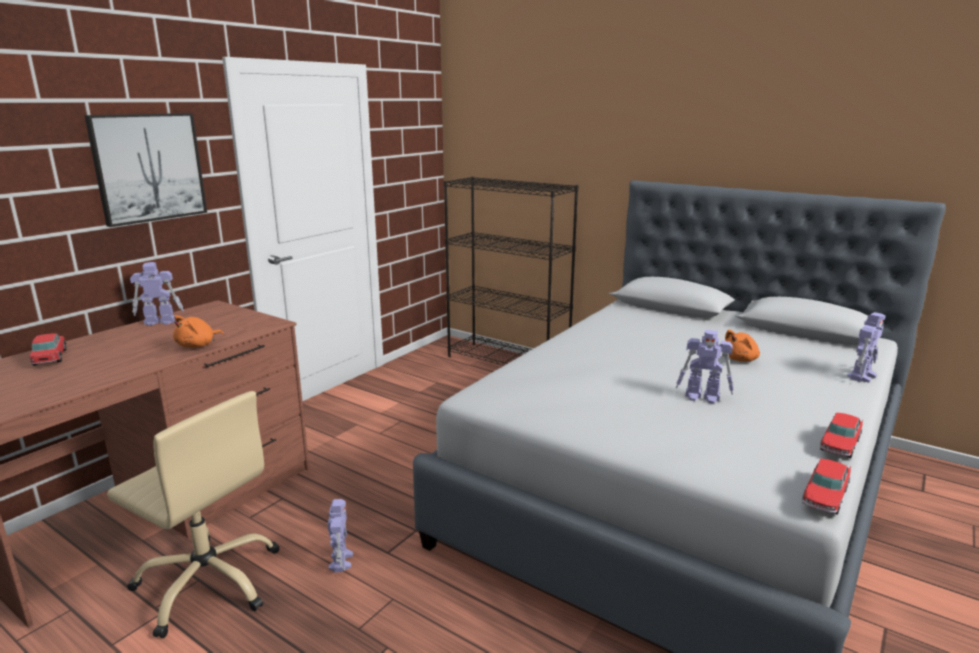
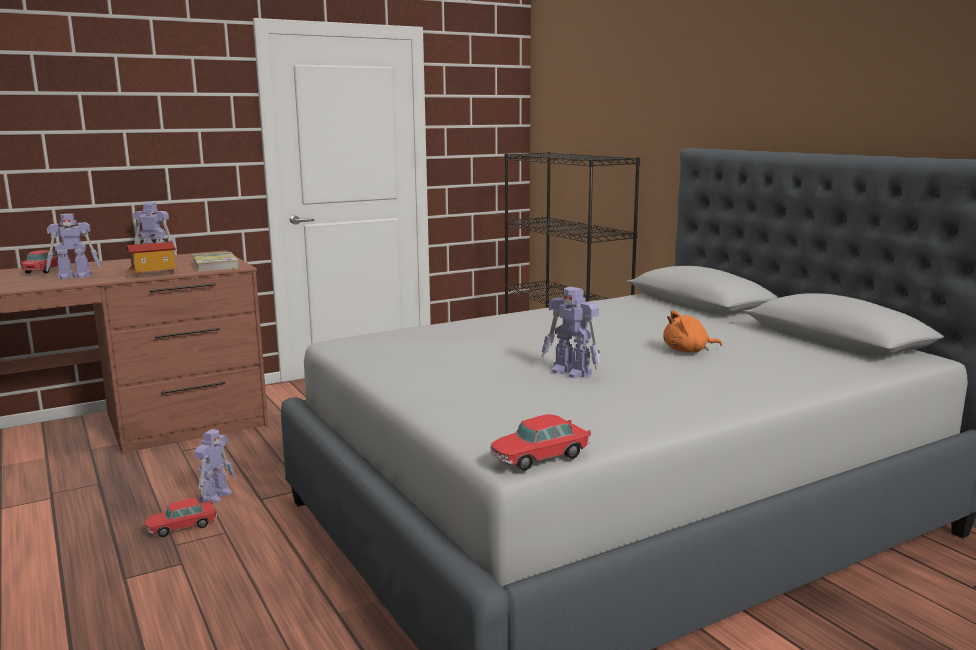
camera: 25 degrees right, 5 degrees down
(149, 167) = (168, 117): picture -> none
(198, 345) = (153, 274): orange plush toy -> toy house
(209, 582) = (104, 486): beige office chair -> none
(245, 323) = (215, 265): none -> book
(839, 445) = (651, 427): toy car -> toy car (182, 527)
(862, 376) = (821, 382): toy robot -> toy robot (75, 276)

